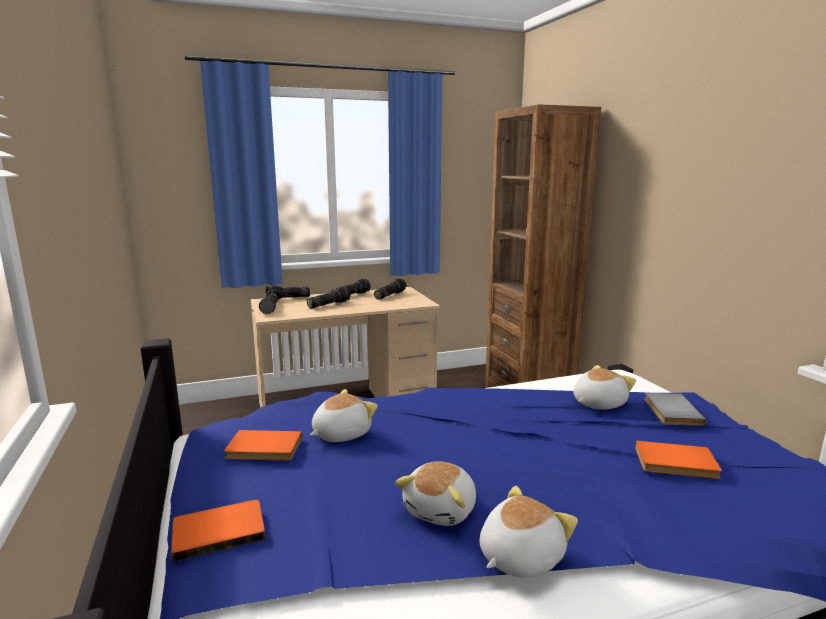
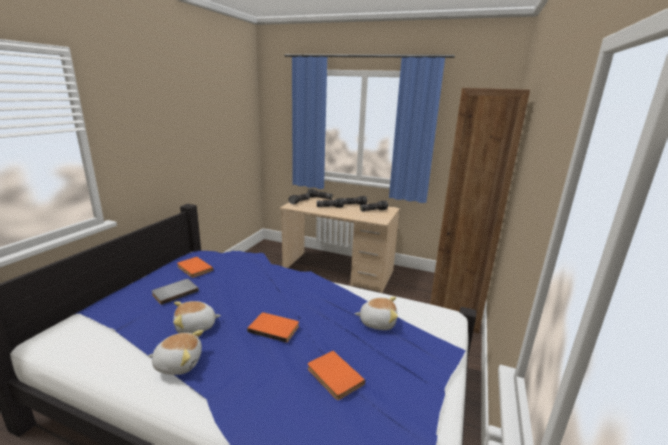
camera: 40 degrees right, 5 degrees up
(218, 531) = (130, 292): orange book -> orange book (274, 328)
(340, 434) = (229, 275): plush toy -> none
(670, 411) = (408, 350): grey book -> grey book (174, 292)

